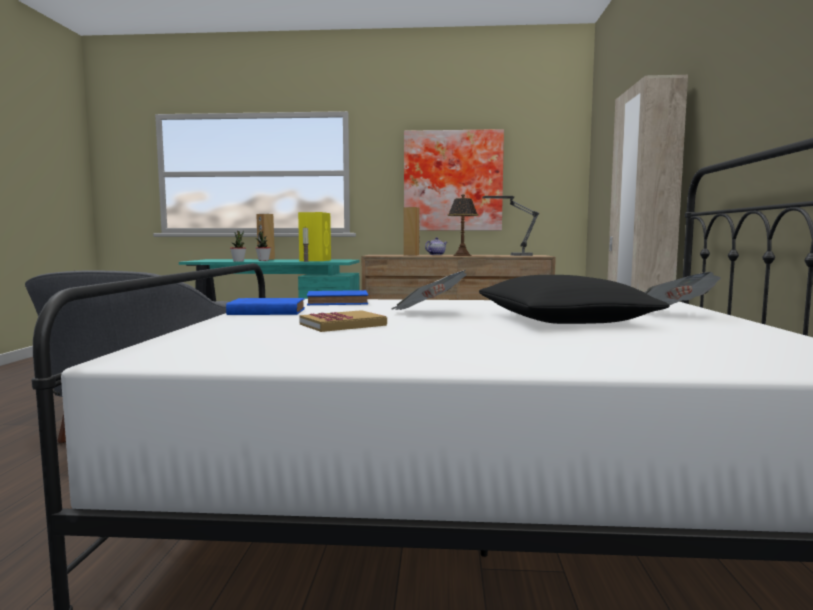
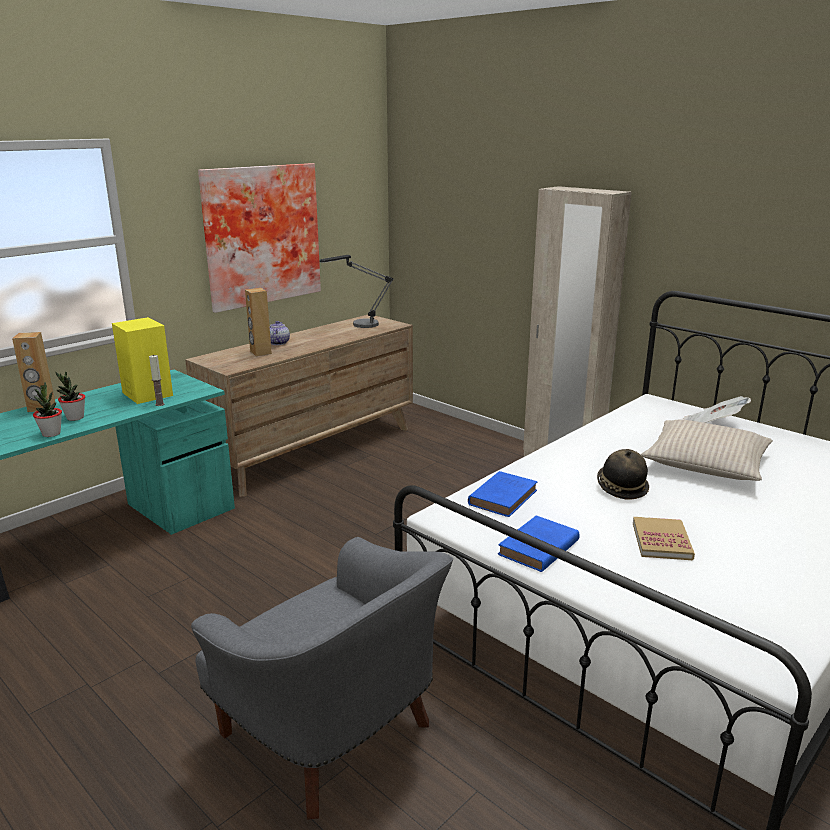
camera: 50 degrees left, 15 degrees up
(428, 312) = (621, 488): newspaper -> hat
(462, 255) = (322, 342): table lamp -> none
(563, 319) = (705, 463): black pillow -> beige pillow

